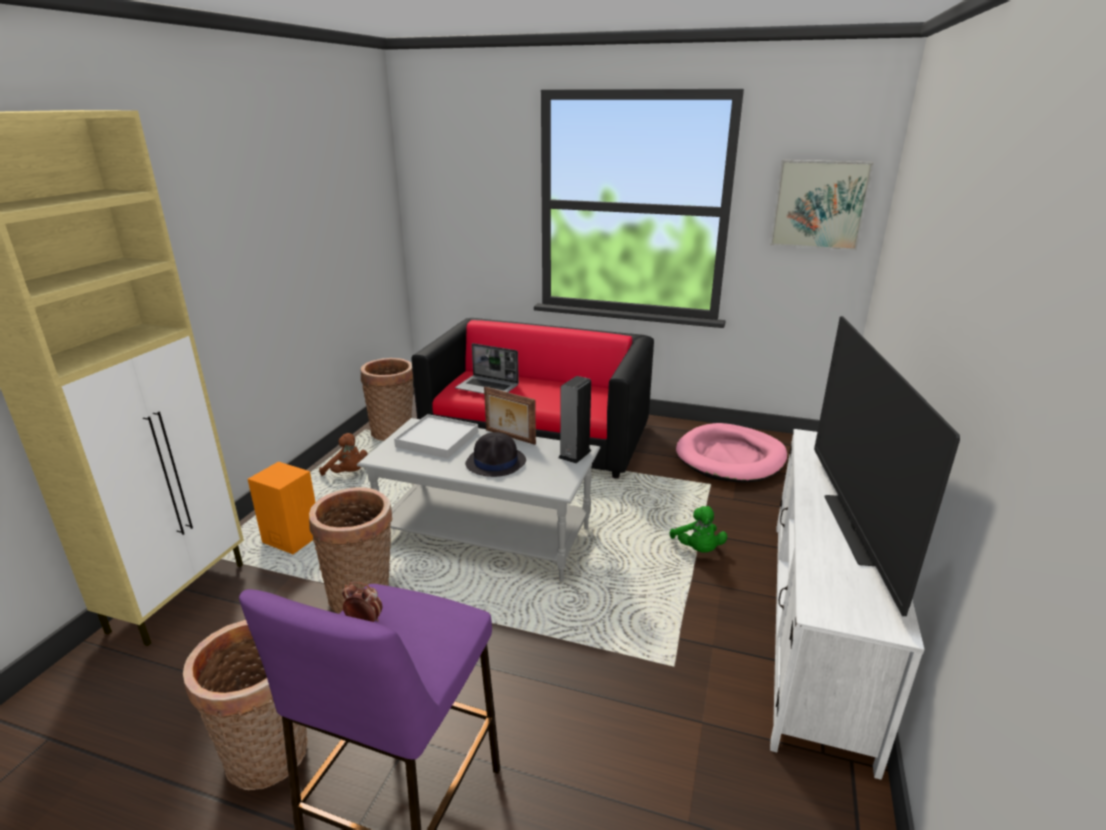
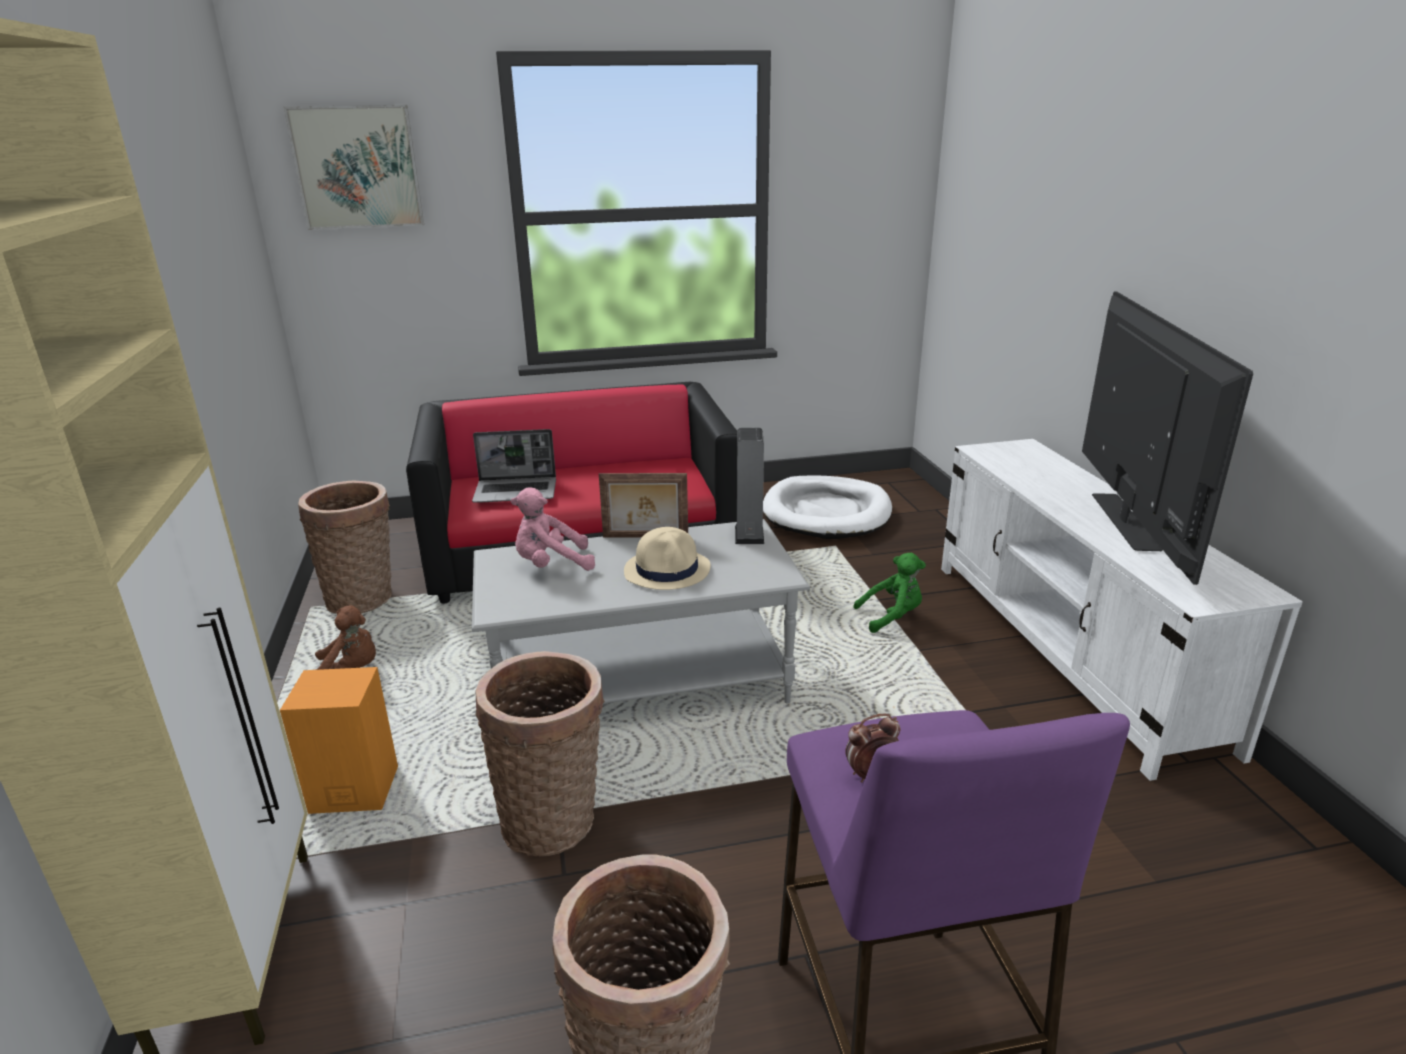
camera: 30 degrees left, 0 degrees up
(437, 439) = (551, 565): white tray -> pink plush toy
(496, 462) = (668, 570): black hat -> beige hat
(697, 549) = (892, 617): green plush toy -> green plush toy turned 60 degrees counterclockwise
(730, 457) = (826, 513): pink dog bed -> white dog bed
(819, 205) = (866, 191): picture -> picture (357, 168)
(851, 529) = (1124, 522): television -> television turned 150 degrees counterclockwise

